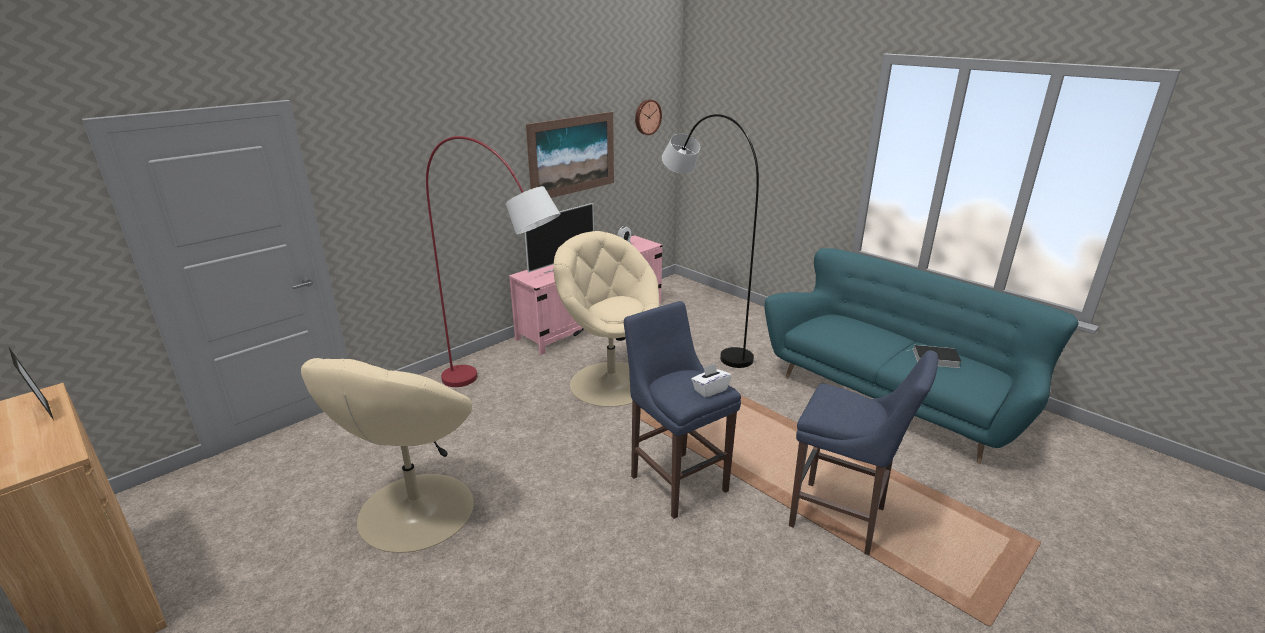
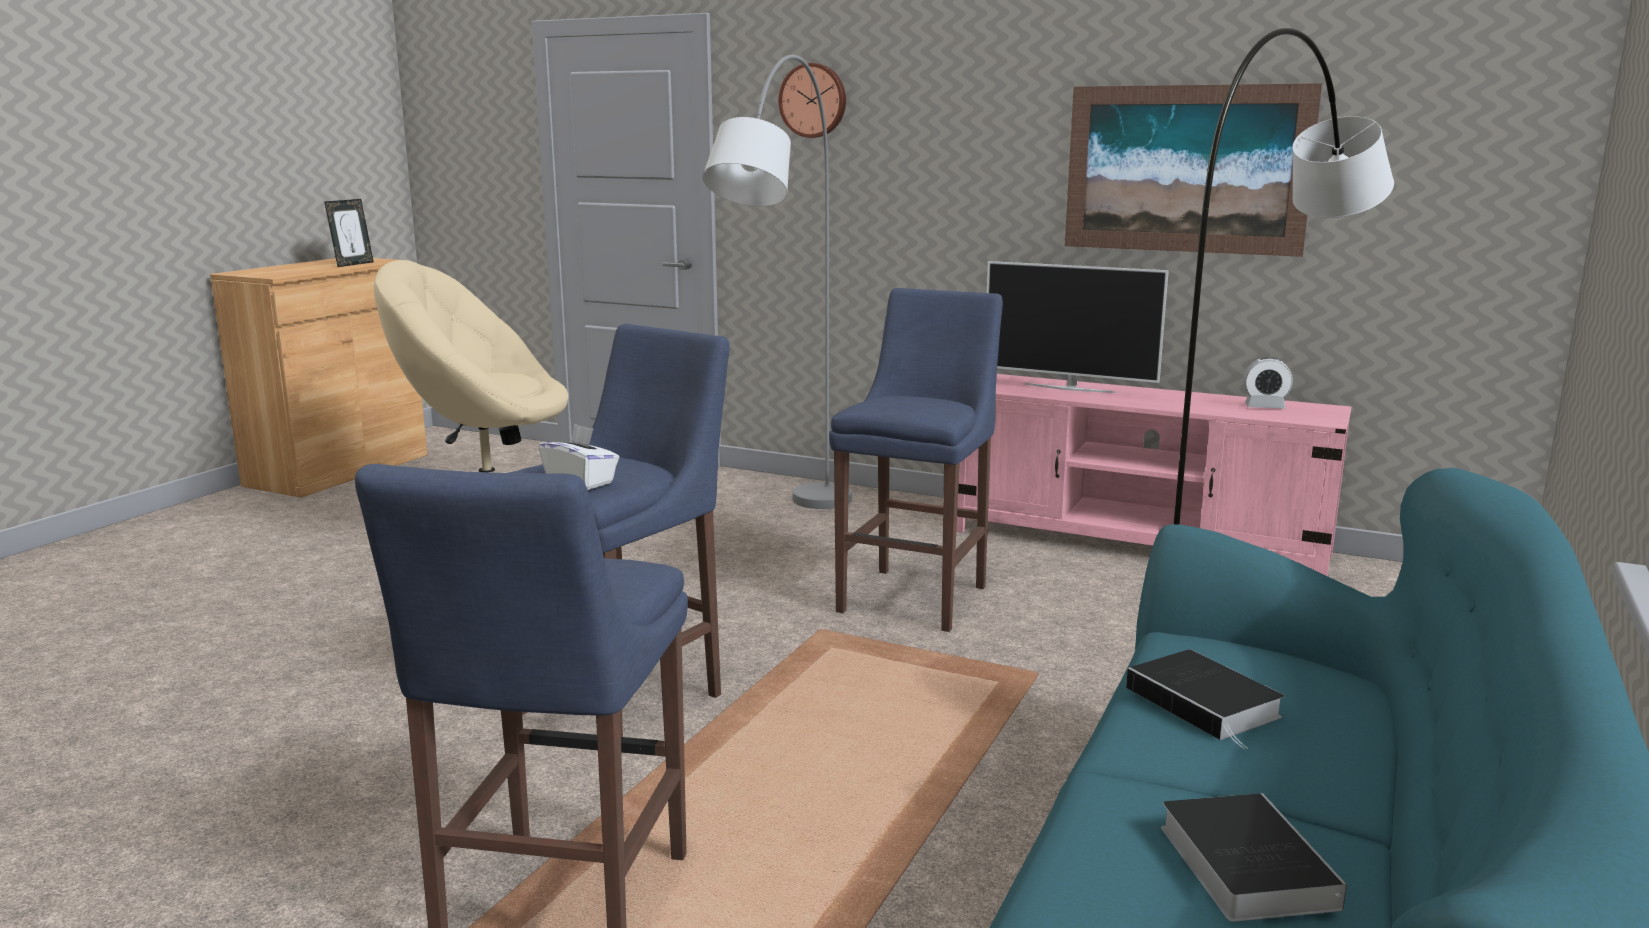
camera: 70 degrees right, 10 degrees down
(506, 399) = (788, 536): red floor lamp -> grey floor lamp
(610, 382) = (917, 596): beige armchair -> blue stool
(647, 117) = (1455, 110): wall clock -> wall clock (813, 100)
(849, 338) = (1207, 704): none -> book

